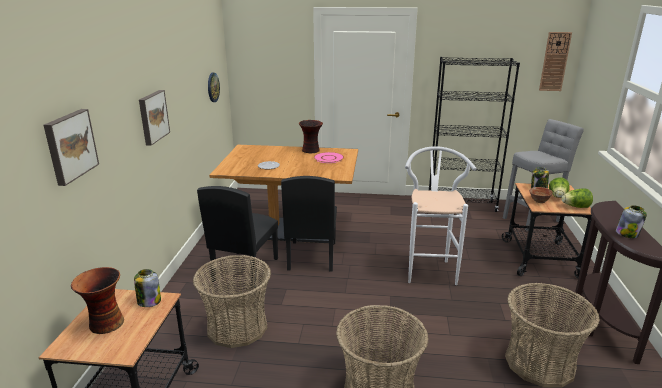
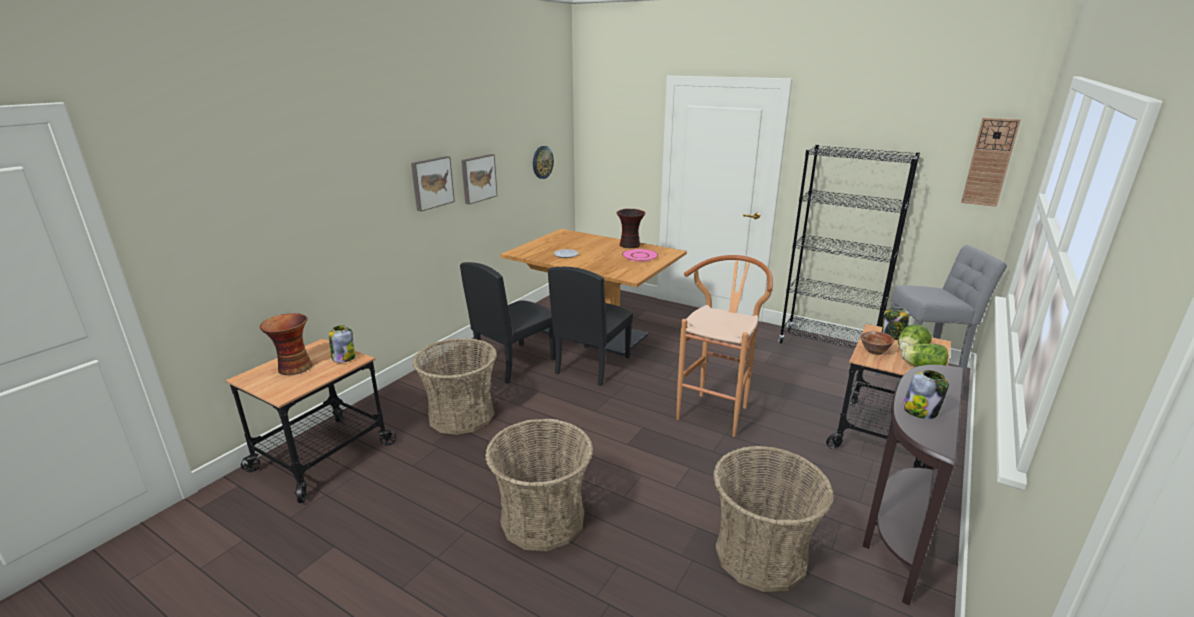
camera: 25 degrees right, 0 degrees up
(70, 146) = (302, 196): picture -> picture (478, 178)
(429, 268) = (716, 410): white stool -> brown stool

